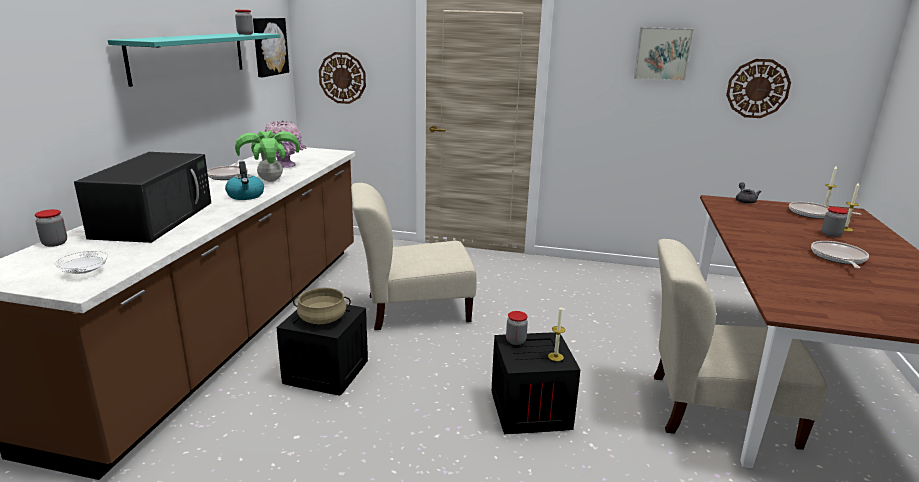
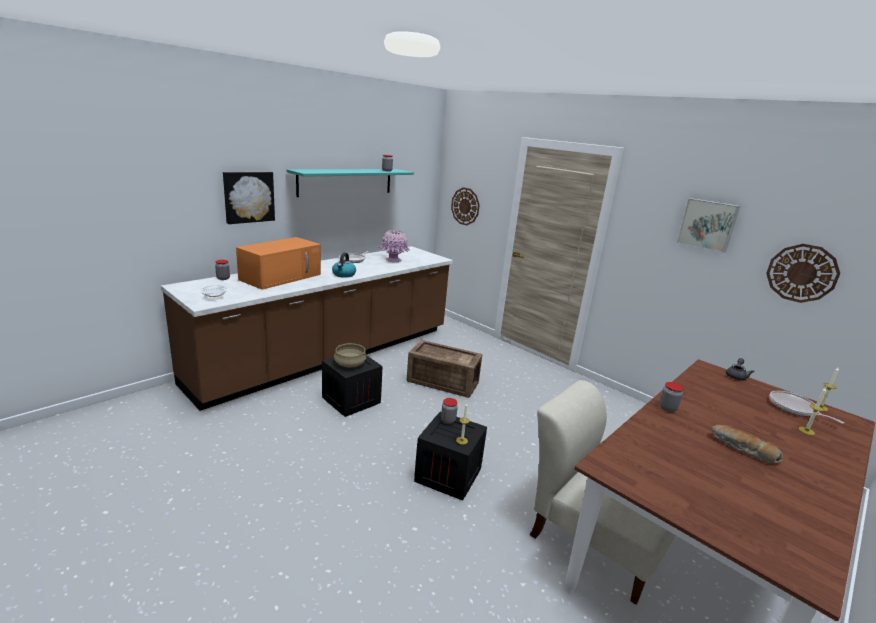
camera: 30 degrees right, 0 degrees up
(155, 218) = (281, 277): black microwave -> orange microwave
(269, 46) = (417, 179): picture -> picture (248, 197)
(270, 180) = (371, 268): potted plant -> none
(413, 309) = (442, 381): beige chair -> crate
(831, 234) = (777, 430): jar -> jar (667, 408)
(838, 258) = (743, 449): frying pan -> bread

